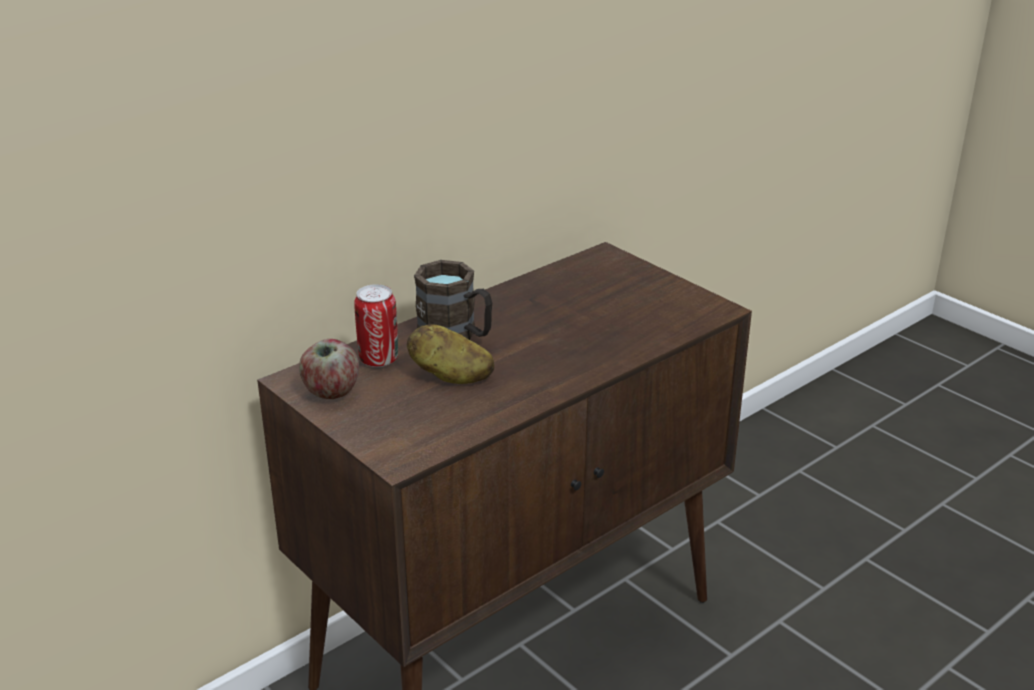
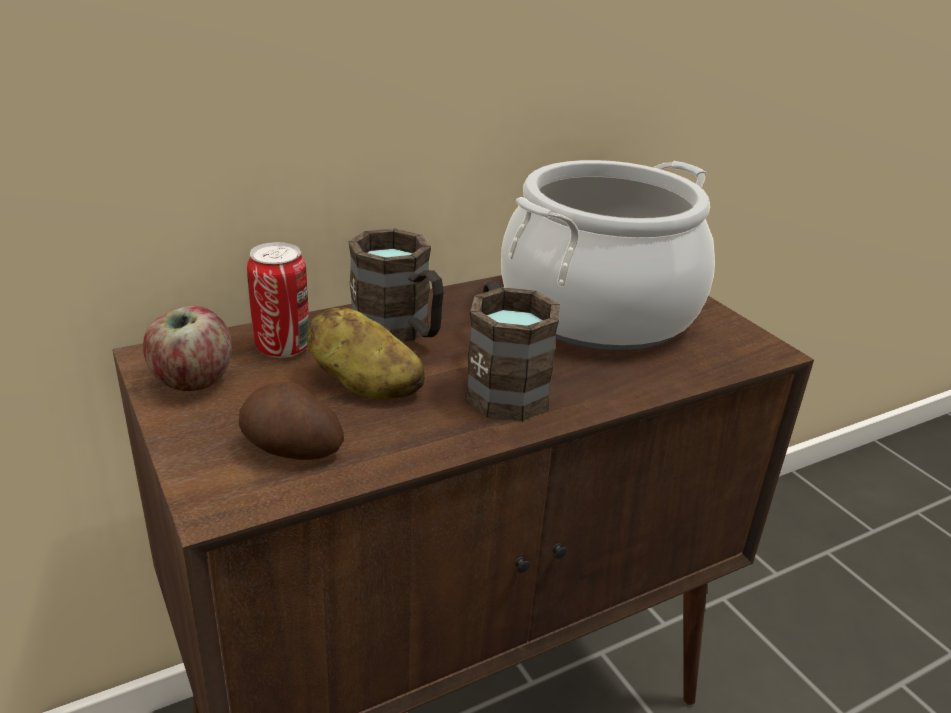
camera: 10 degrees right, 0 degrees up
(424, 423) = (290, 449): none -> potato
(543, 361) = (502, 385): none -> brown mug
(592, 297) = (597, 310): none -> cooking pot

